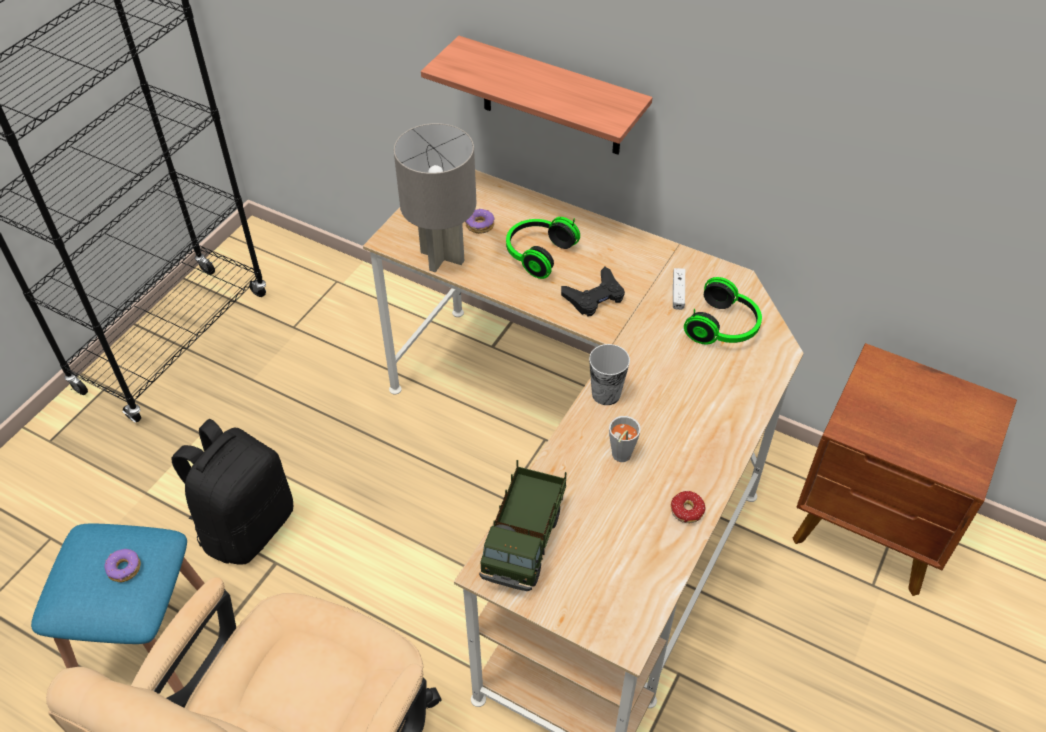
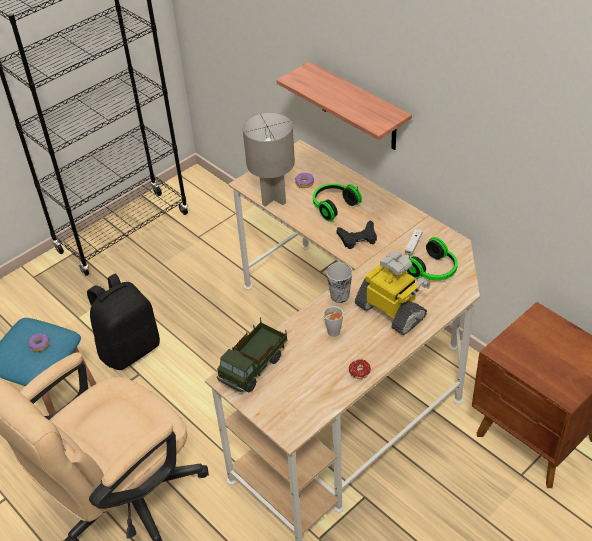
camera: 20 degrees right, 5 degrees down
(692, 403) = (391, 311): none -> toy robot

